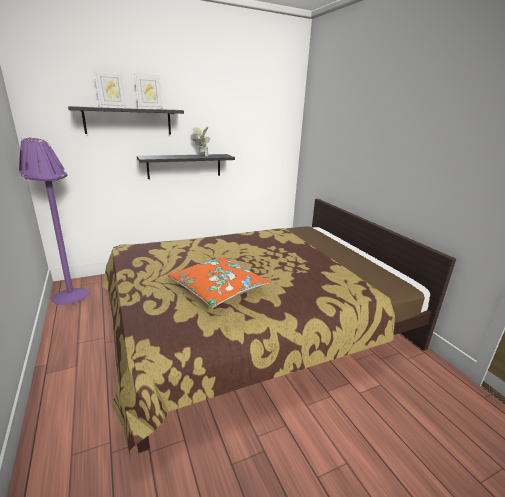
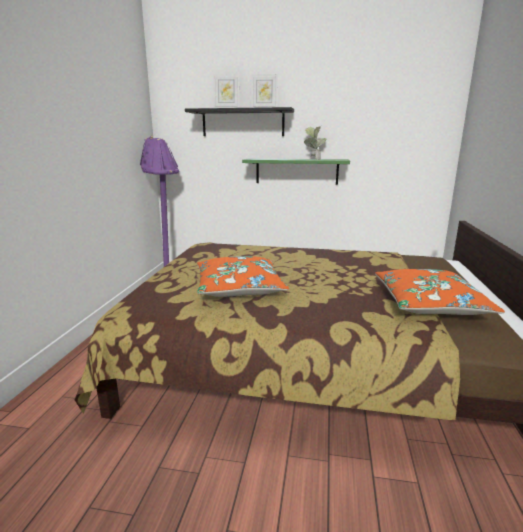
camera: 35 degrees right, 5 degrees down
(184, 166) = (296, 171): black shelf -> green shelf
(346, 268) = (429, 303): none -> orange pillow

